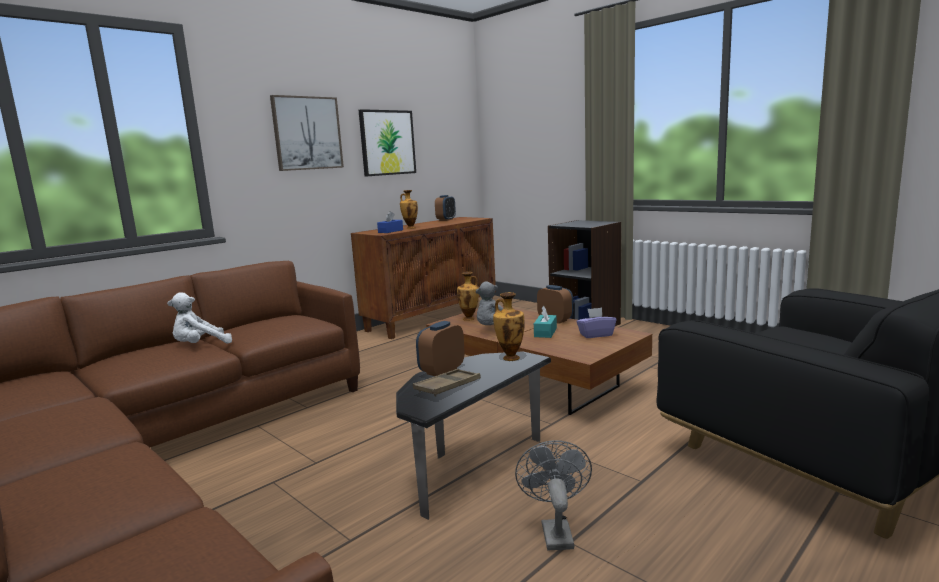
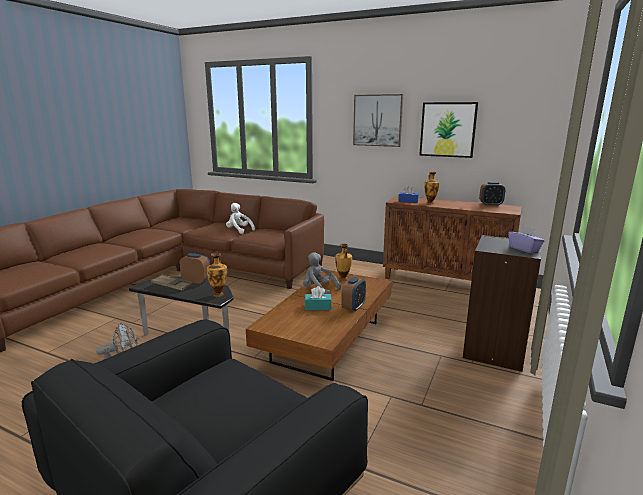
camera: 70 degrees right, 5 degrees up
(596, 335) = (318, 326): purple tissue box -> purple tissue box (524, 249)

